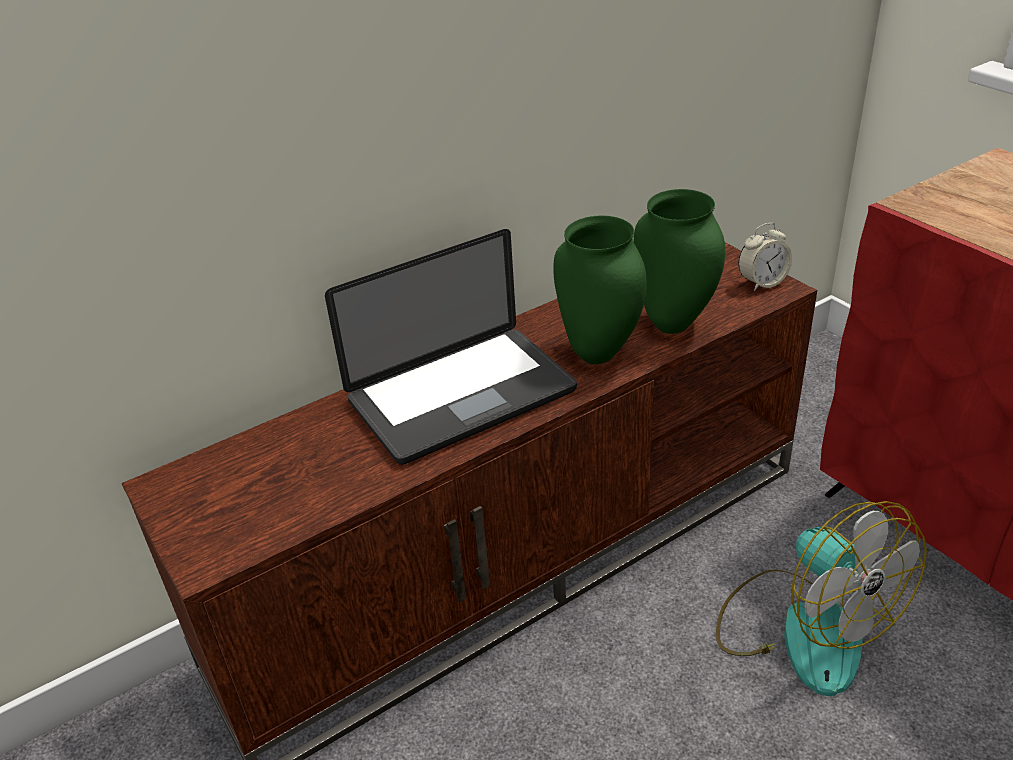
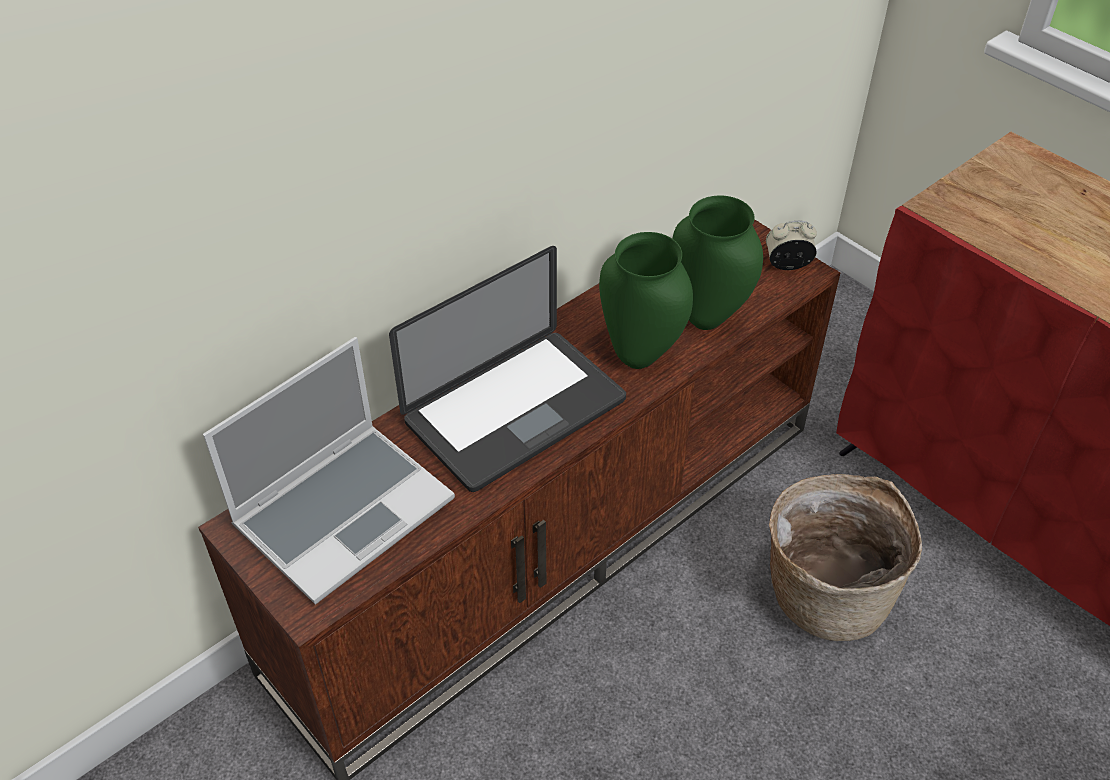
camera: 10 degrees left, 10 degrees up
(268, 475) = (344, 510): none -> laptop
(762, 282) = (787, 265): alarm clock -> alarm clock turned 150 degrees counterclockwise
(804, 627) = (827, 591): fan -> basket

